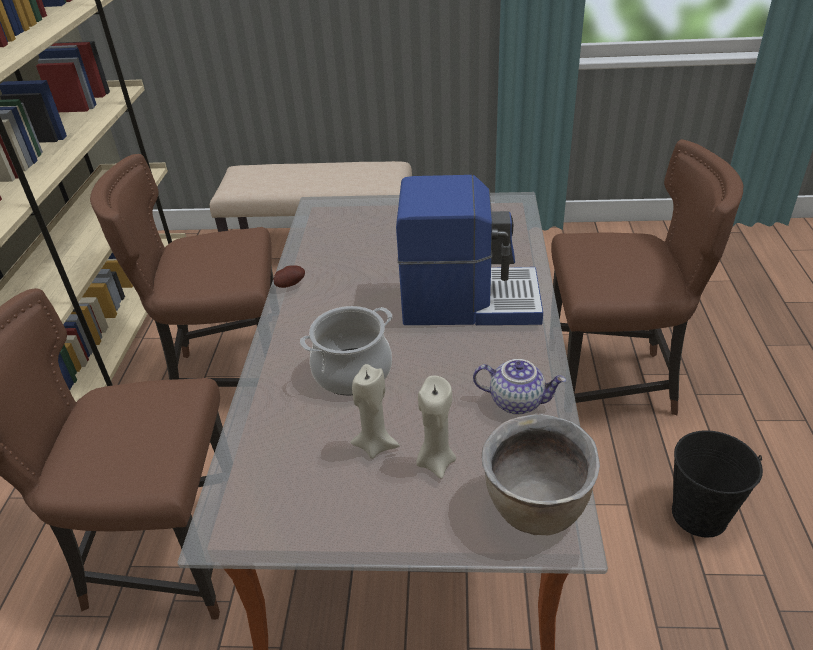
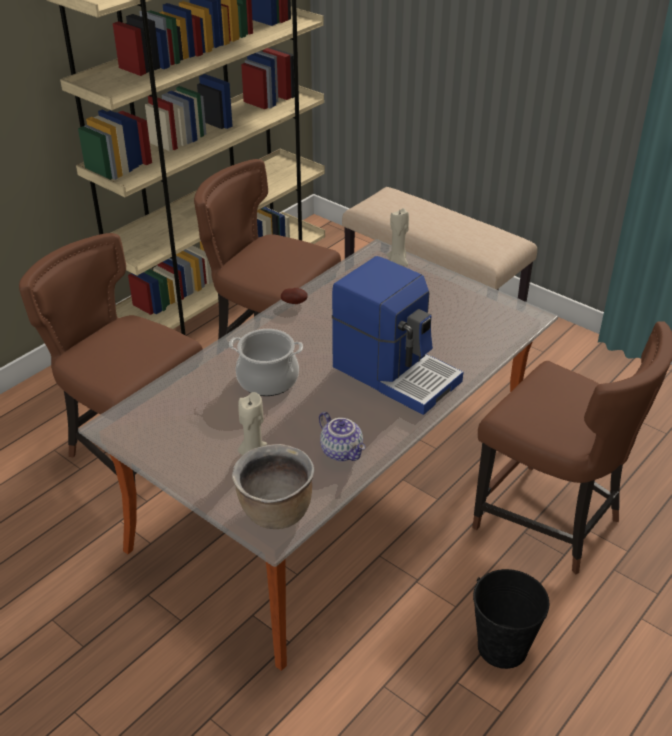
camera: 35 degrees right, 0 degrees up
(375, 445) = (232, 428): beige candle -> beige candle (398, 261)

